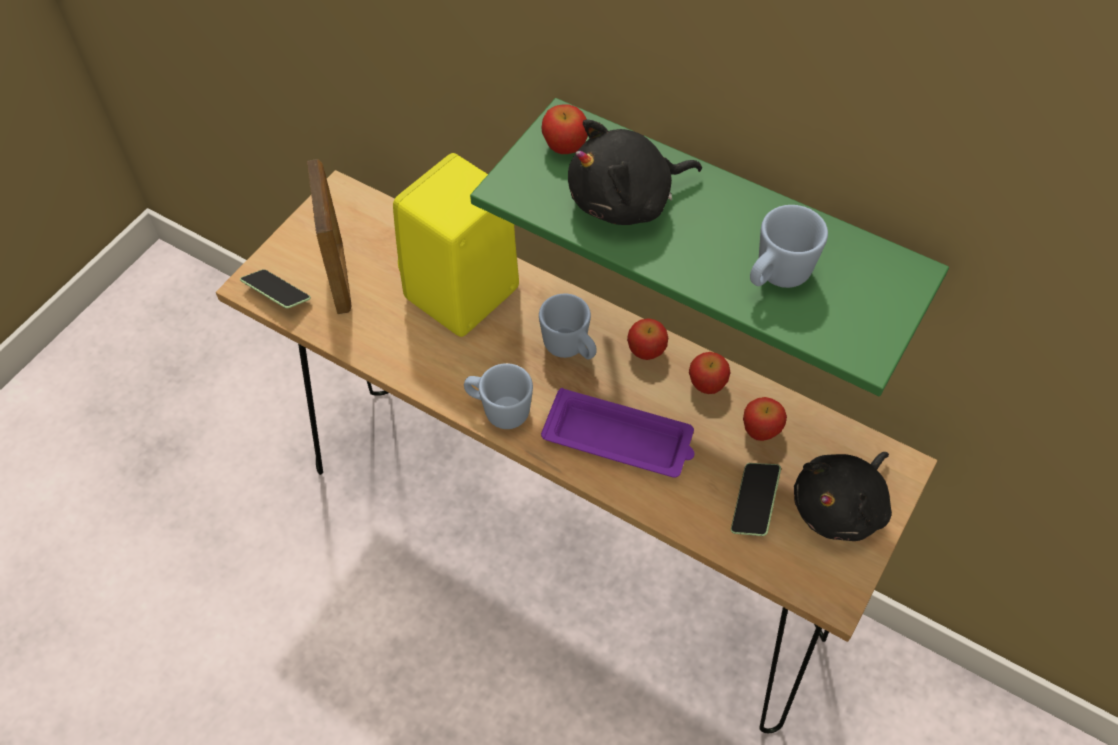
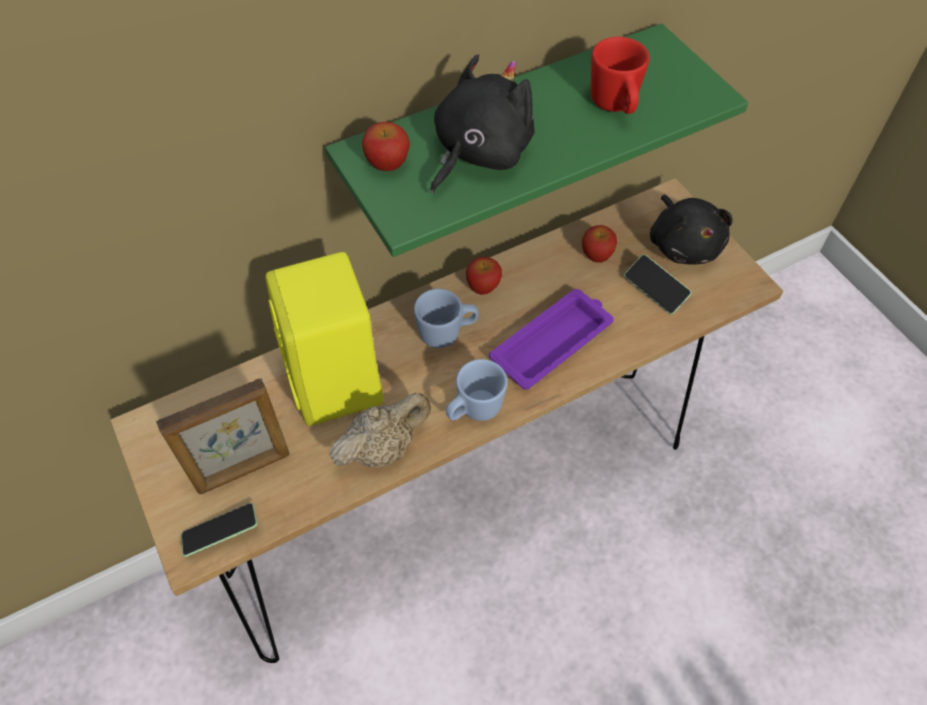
camera: 60 degrees left, 0 degrees up
(340, 277) = (243, 470): picture frame -> picture frame turned 135 degrees clockwise
(417, 361) = (383, 448): none -> beige teapot
(626, 201) = (478, 153): black plush toy -> black plush toy turned 150 degrees counterclockwise
(707, 384) = (538, 265): apple -> none
(776, 277) = (615, 106): blue mug -> red mug

